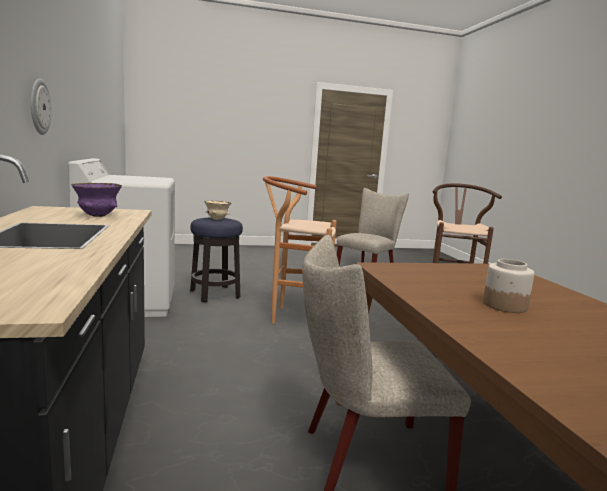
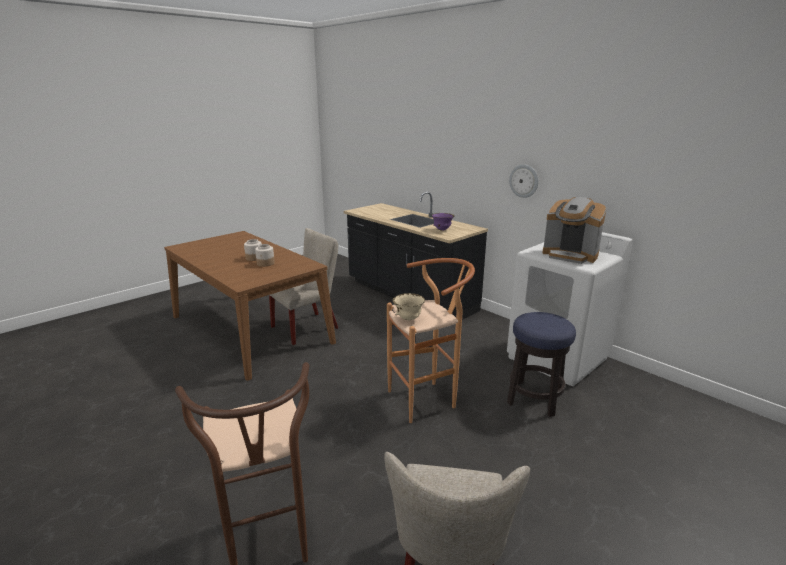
camera: 150 degrees right, 10 degrees up
(141, 178) = (570, 255): none -> coffee machine
(217, 219) = (546, 322): beige bowl -> beige bowl (408, 319)
(472, 288) = (265, 263): none -> jar

